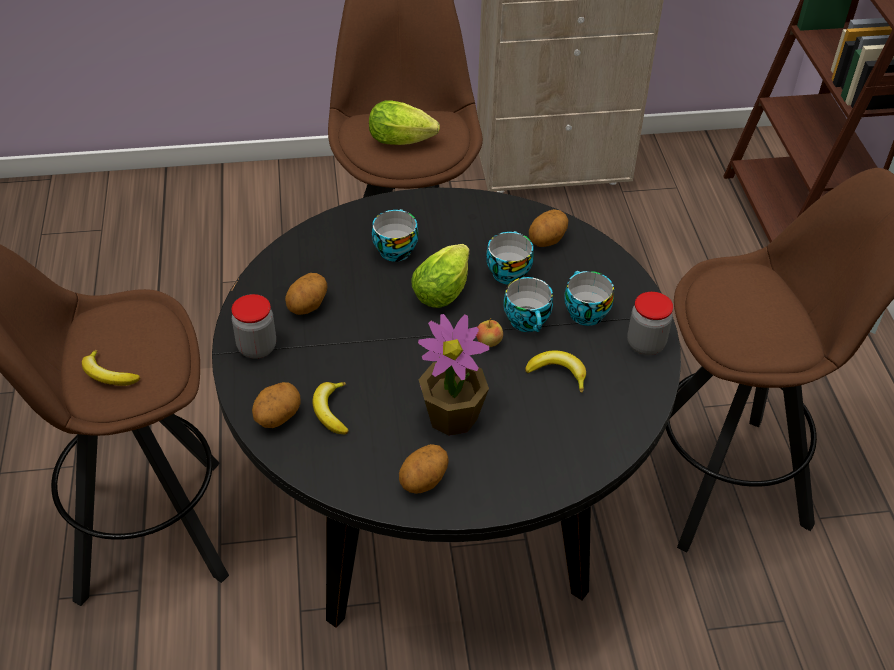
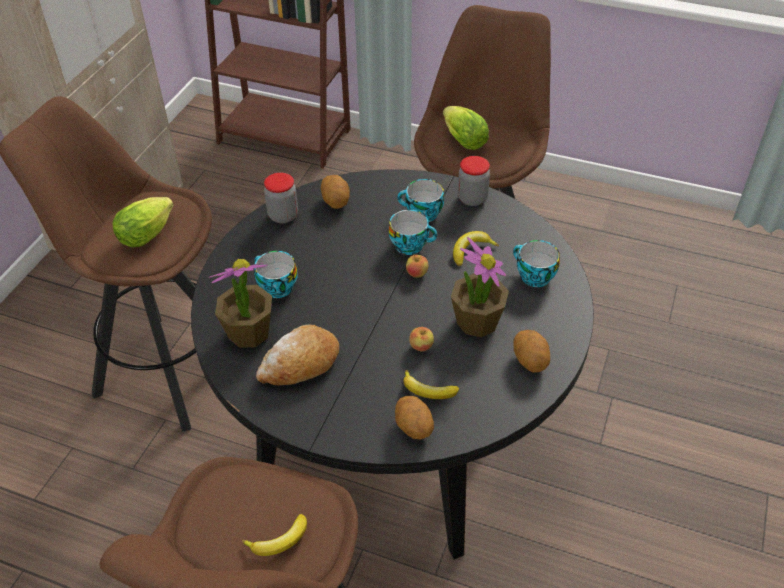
camera: 60 degrees left, 0 degrees up
(257, 347) = (324, 415): jar -> jar (283, 216)
(308, 306) = (300, 365): potato -> bread
(325, 256) = (249, 333): none -> potted plant
(387, 384) = (421, 346): none -> apple
(444, 289) = (343, 276): lettuce -> lettuce (462, 140)
(507, 271) = (351, 235): cup -> cup (533, 276)

